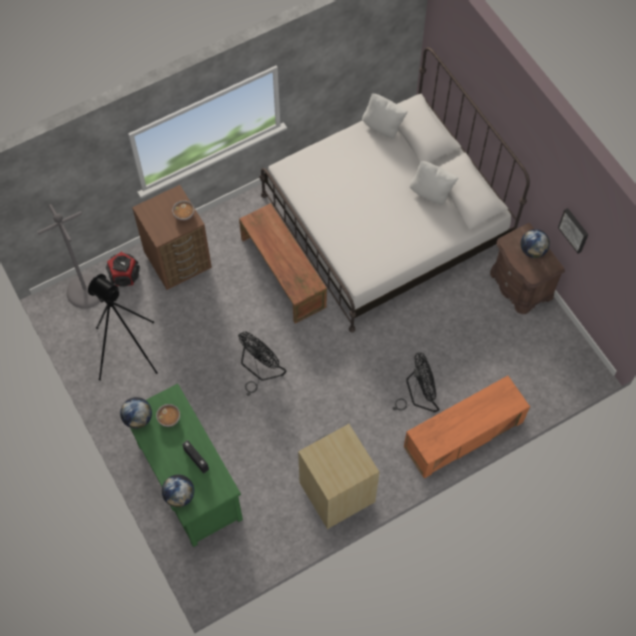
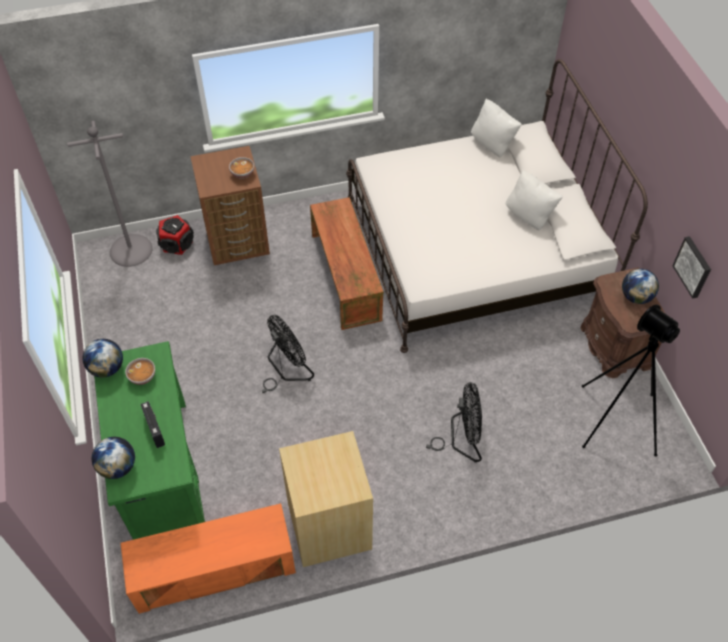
camera: 15 degrees right, 10 degrees down
(126, 350) = (148, 316): black floor lamp -> black floor lamp (617, 420)
(463, 435) = (504, 498): orange bench -> orange bench (213, 570)

